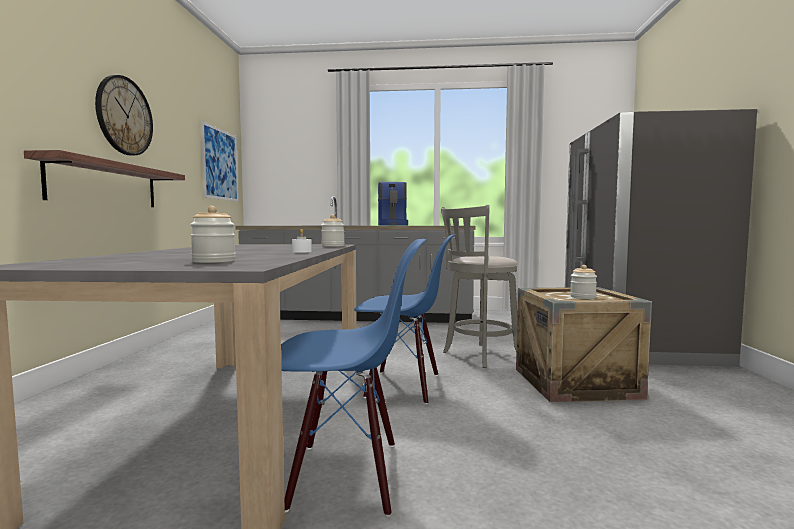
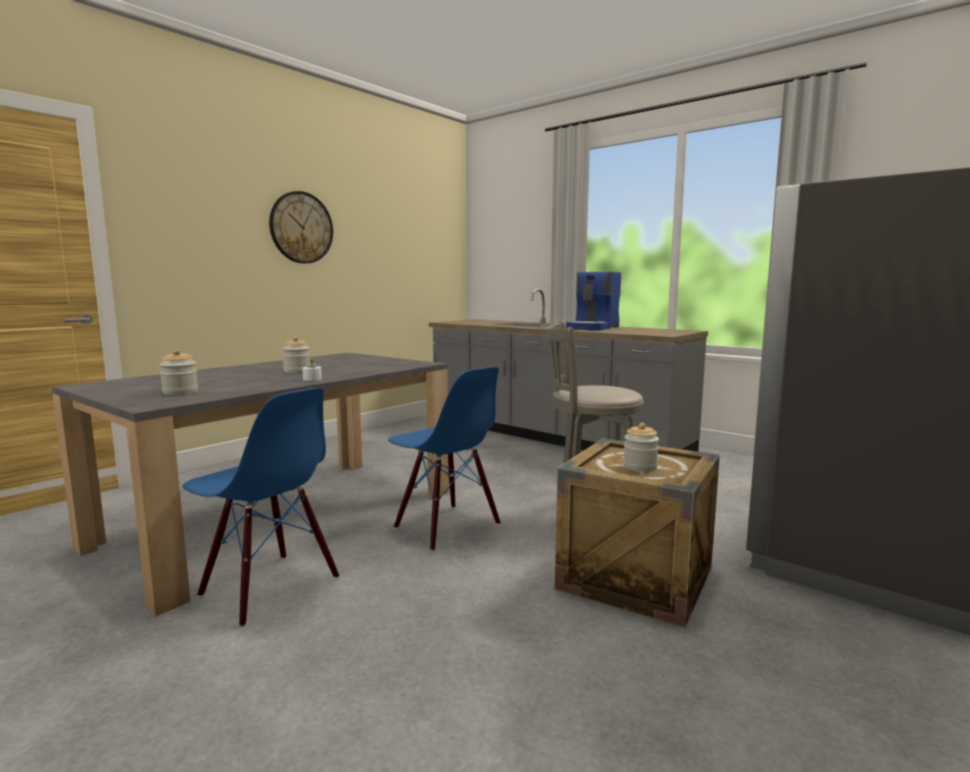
camera: 35 degrees right, 5 degrees up
(105, 184) = (279, 293): shelf -> none
(220, 164) = (430, 254): picture -> none
(332, 246) = (403, 366): jar -> jar (297, 371)

